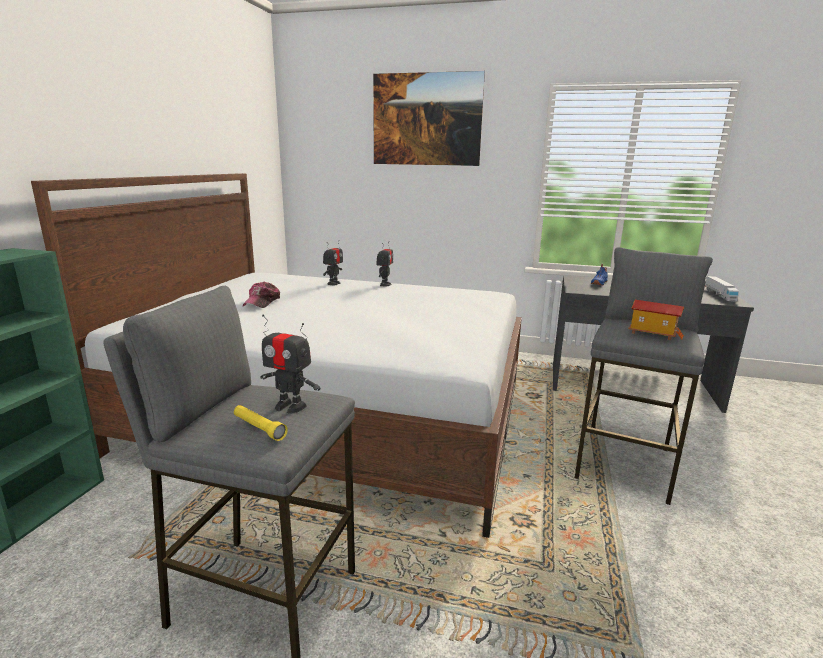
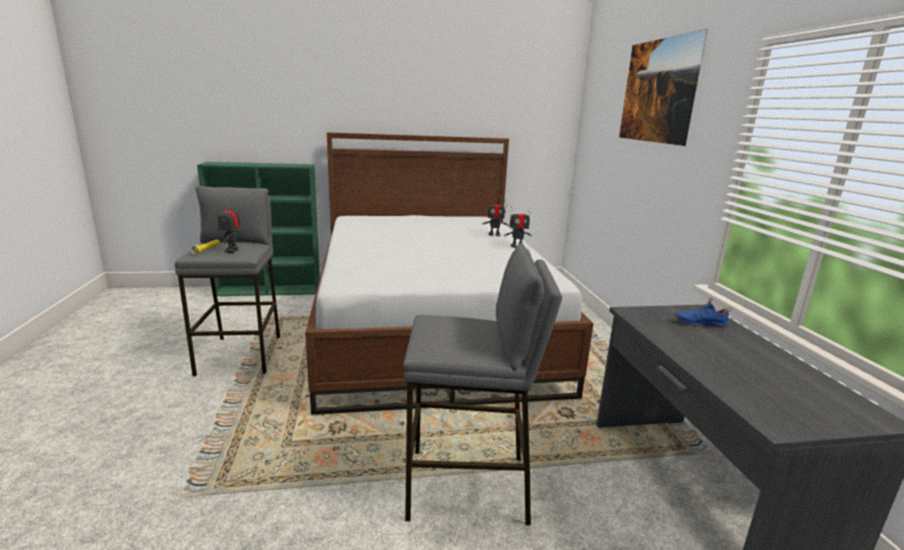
camera: 65 degrees right, 0 degrees up
(262, 302) = (420, 228): cap -> none
(653, 333) = (450, 334): toy house -> none
(719, 295) = (814, 415): toy truck -> none

